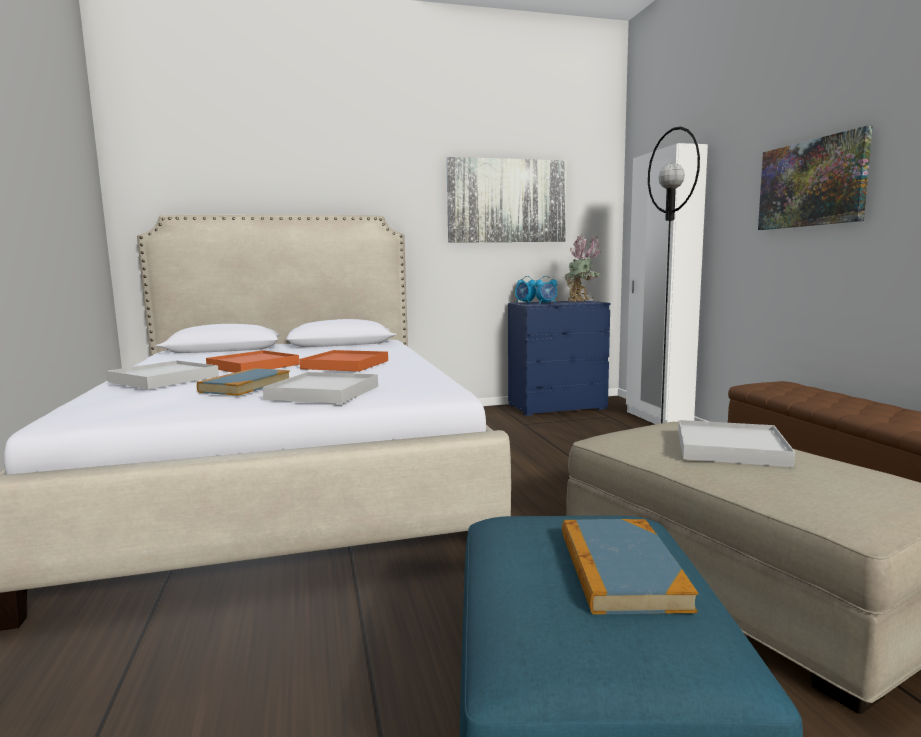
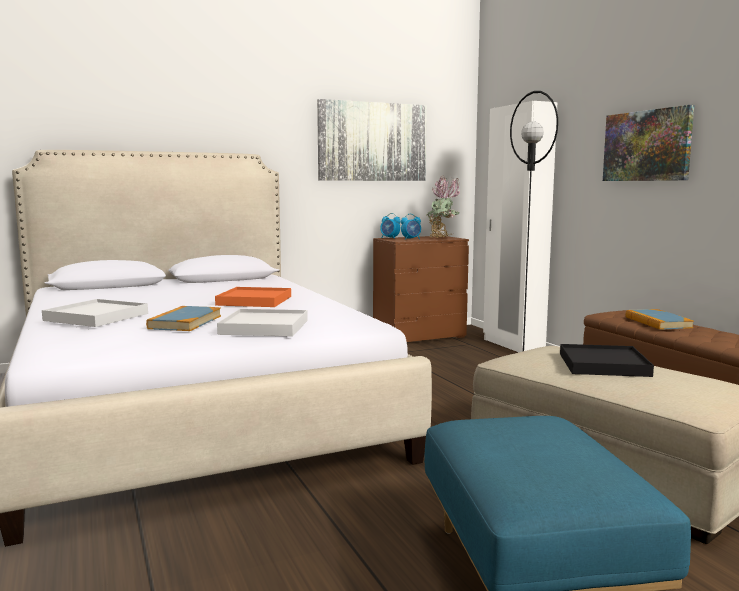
camera: 10 degrees left, 0 degrees up
(253, 366) = (166, 303): orange tray -> none
(557, 407) = (419, 336): blue dresser -> brown dresser
(620, 570) = (559, 448): book -> book (657, 322)
(730, 448) = (603, 365): white tray -> black tray

